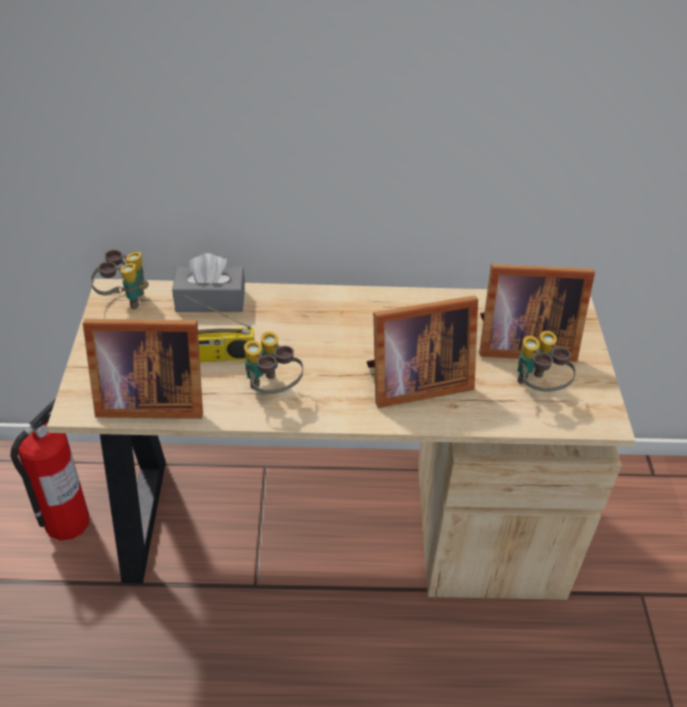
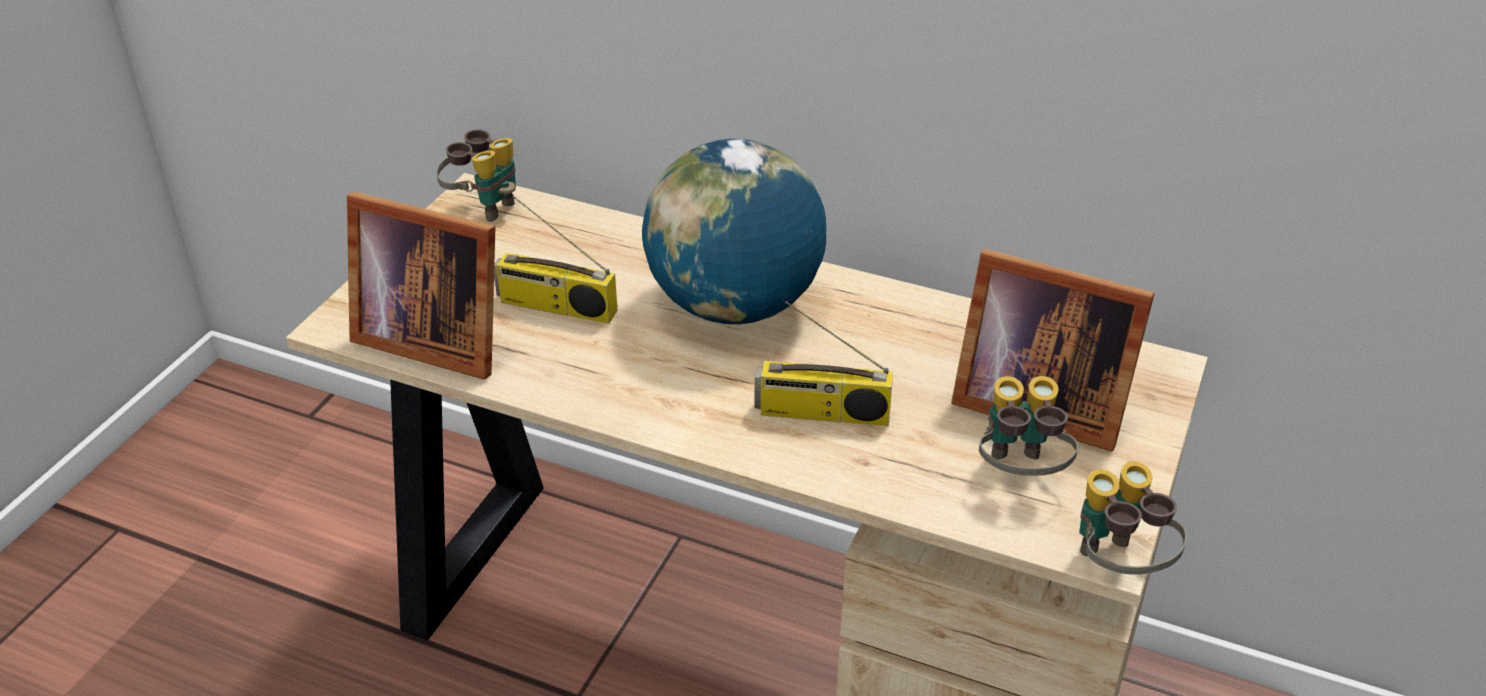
camera: 25 degrees right, 5 degrees down
(66, 522) = (371, 529): fire extinguisher -> none
(210, 300) = (598, 234): grey tissue box -> none
(272, 390) = (606, 369): binoculars -> binoculars (1117, 567)
(322, 327) = (734, 305): none -> globe
(413, 382) = (821, 413): picture frame -> radio

